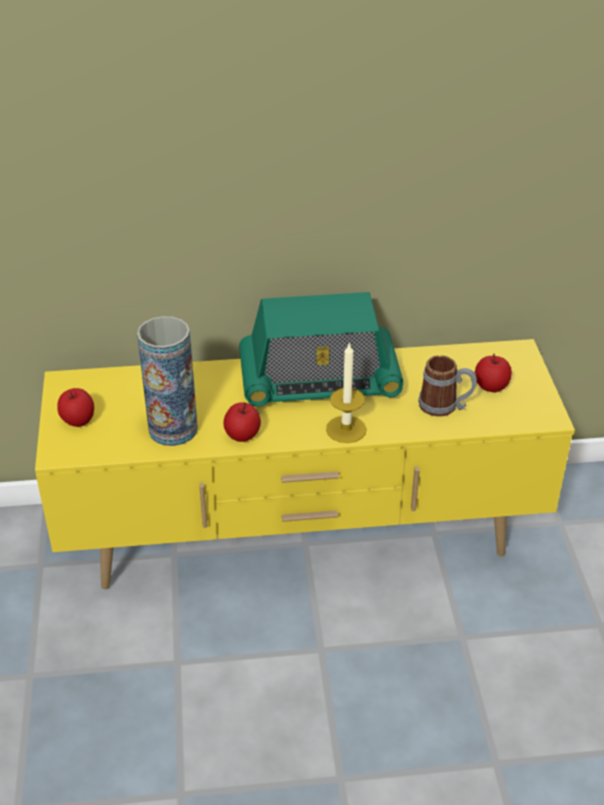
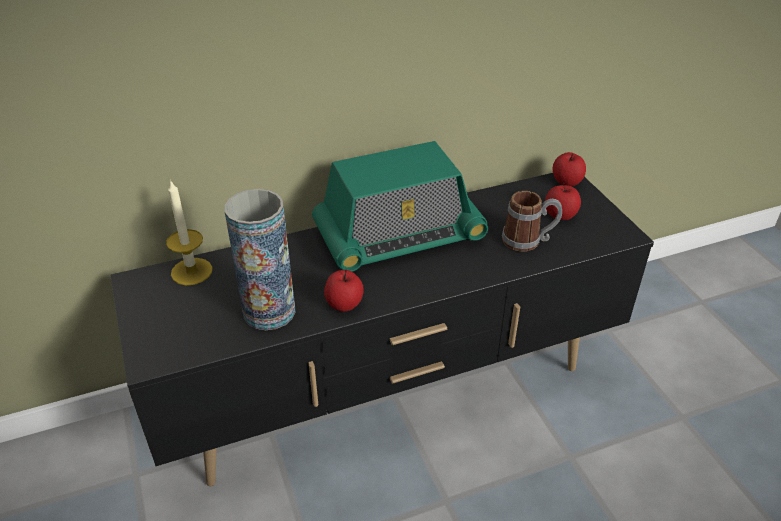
camera: 15 degrees left, 0 degrees up
(78, 420) = (162, 320): apple -> apple (566, 182)
(303, 540) = (391, 392): yellow tv stand -> black tv stand
(346, 429) = (445, 279): candle -> candle (191, 271)

